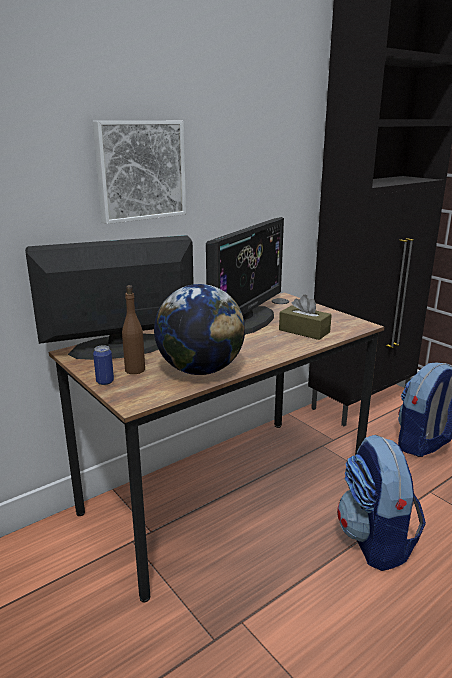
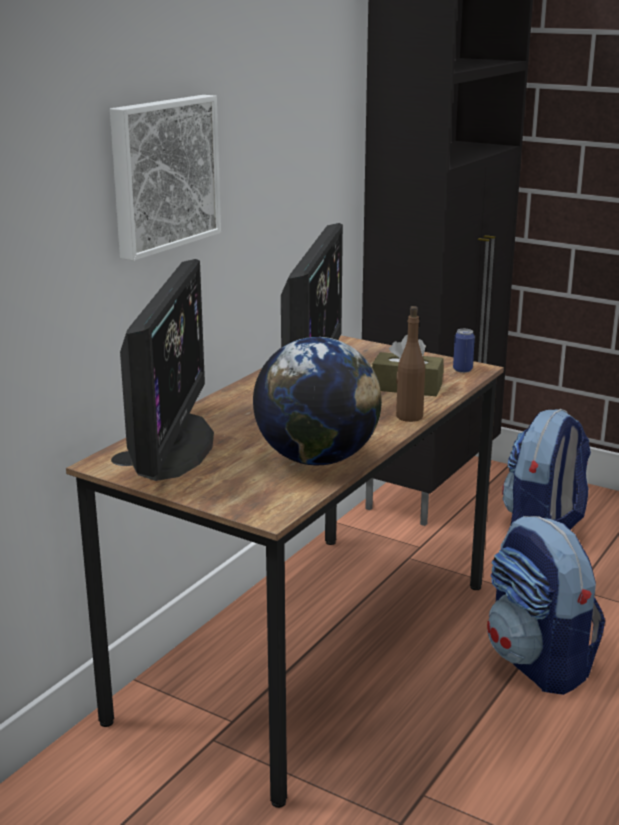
camera: 20 degrees left, 0 degrees up
(105, 381) = (200, 494): can -> can (462, 370)
(120, 347) = (172, 446): monitor -> monitor turned 135 degrees clockwise
(134, 370) = (226, 472): brown bottle -> brown bottle (409, 417)

